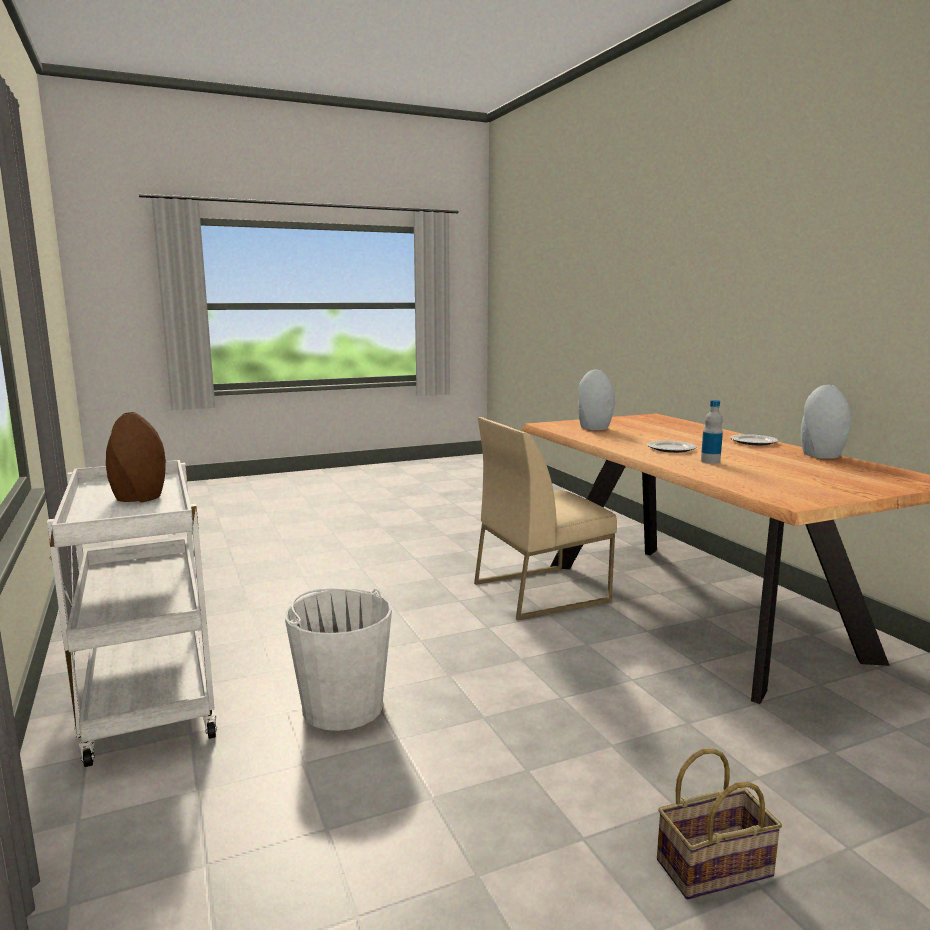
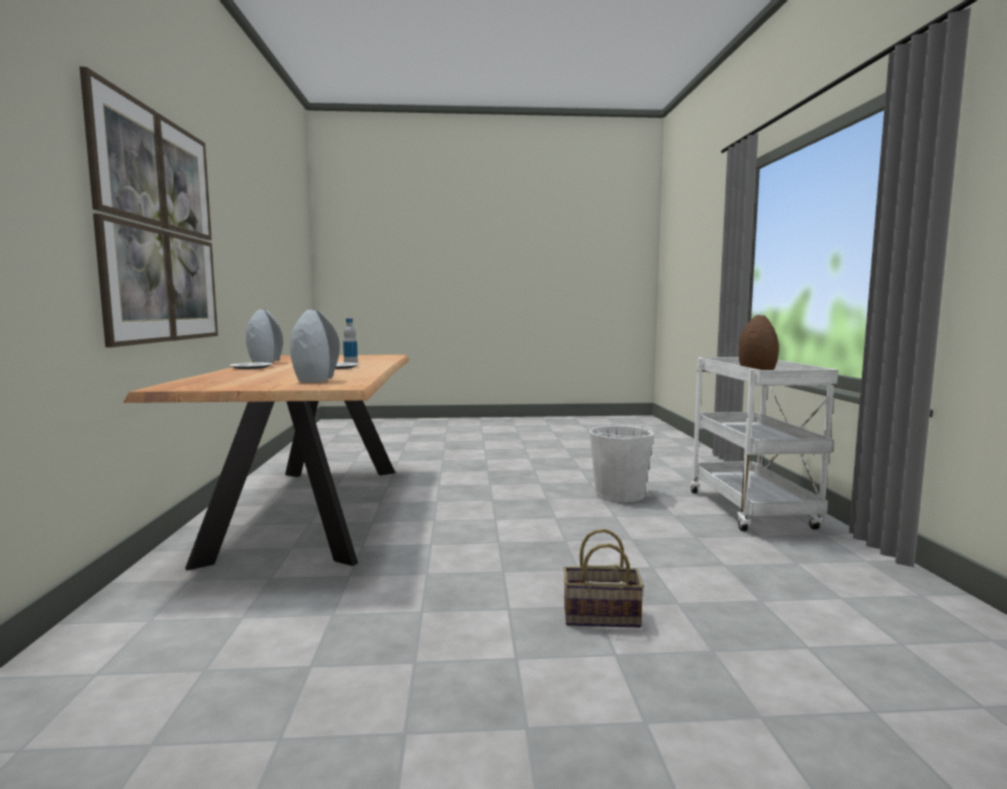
camera: 160 degrees left, 5 degrees down
(541, 591) = (410, 539): beige chair -> none
(715, 865) = (492, 452): basket -> basket (599, 617)
(779, 293) = (159, 229): none -> picture

